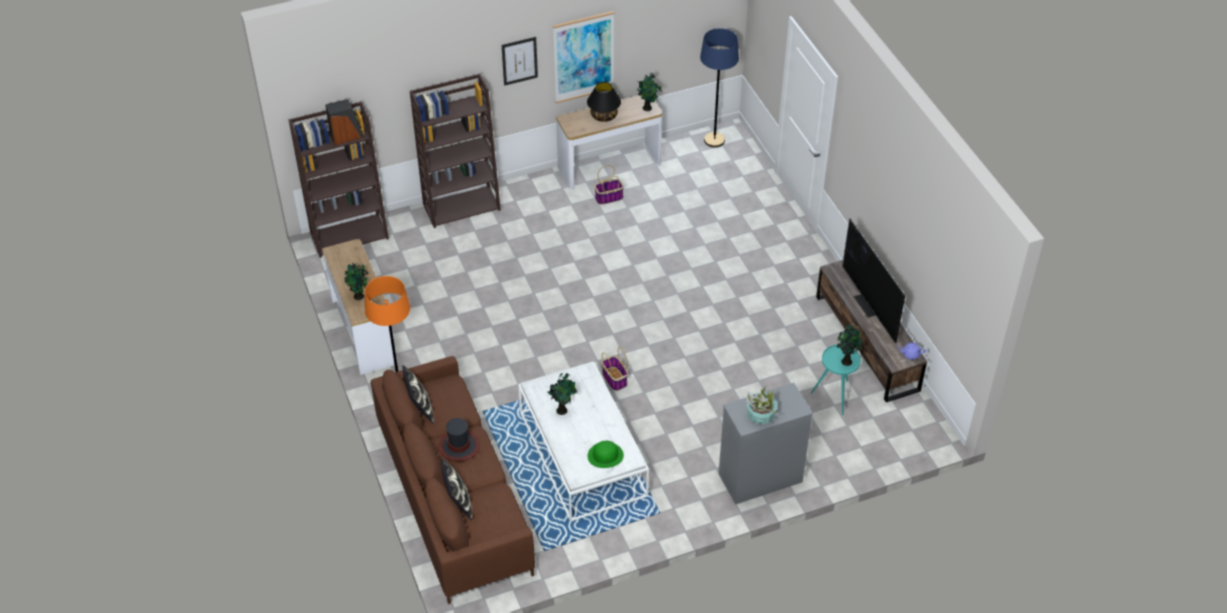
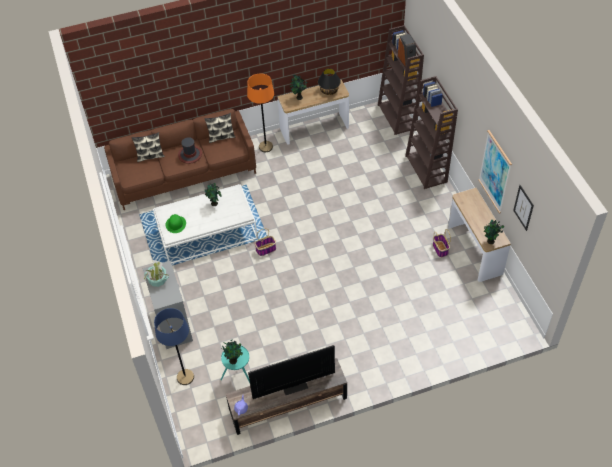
camera: 95 degrees right, 5 degrees up
(519, 61) = (473, 129): picture -> picture (523, 207)
(604, 115) = (479, 215): black table lamp -> black table lamp (329, 90)
(714, 140) = (512, 318): blue floor lamp -> blue floor lamp (185, 377)

